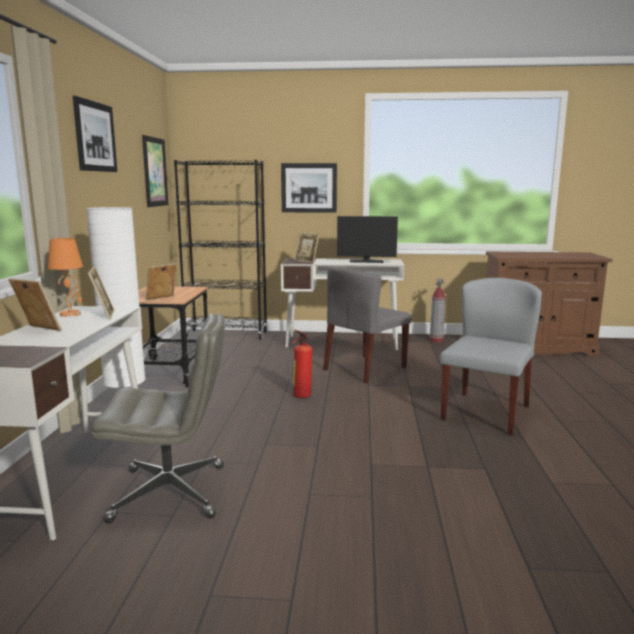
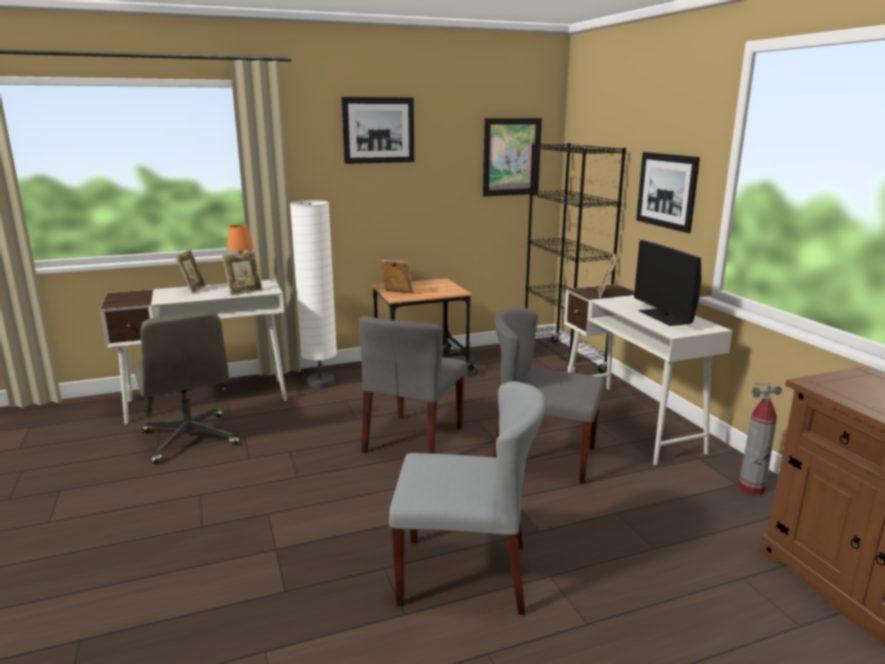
camera: 65 degrees right, 5 degrees up
(300, 396) = (414, 440): fire extinguisher -> grey chair

